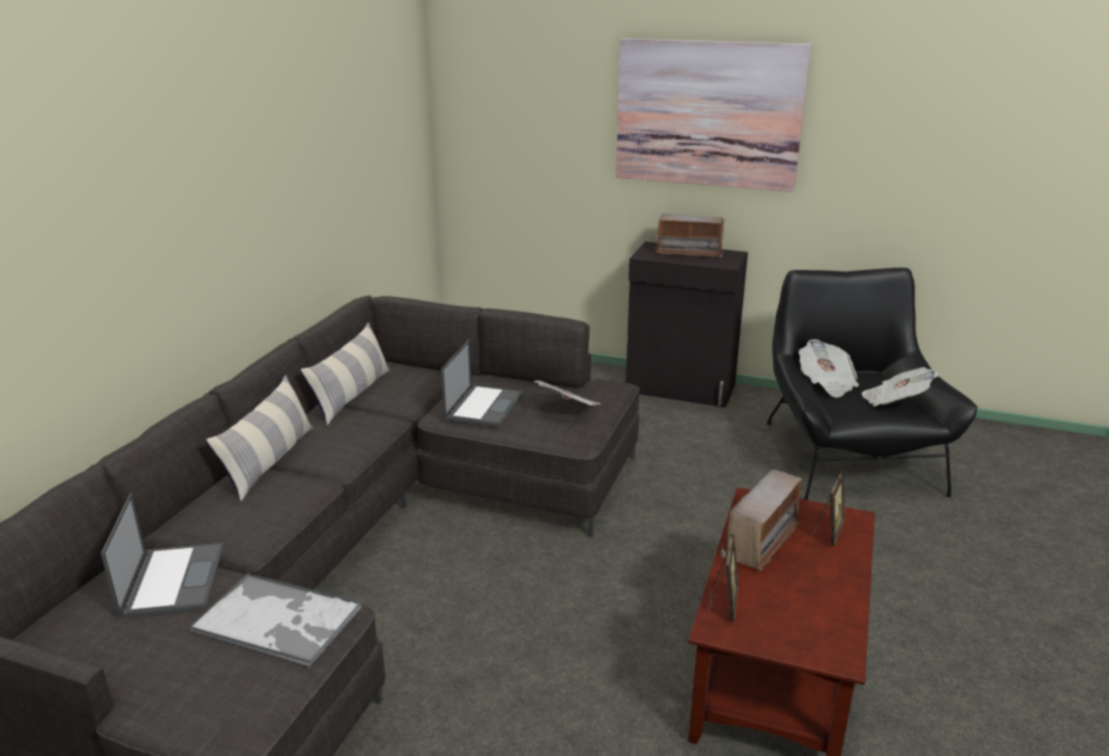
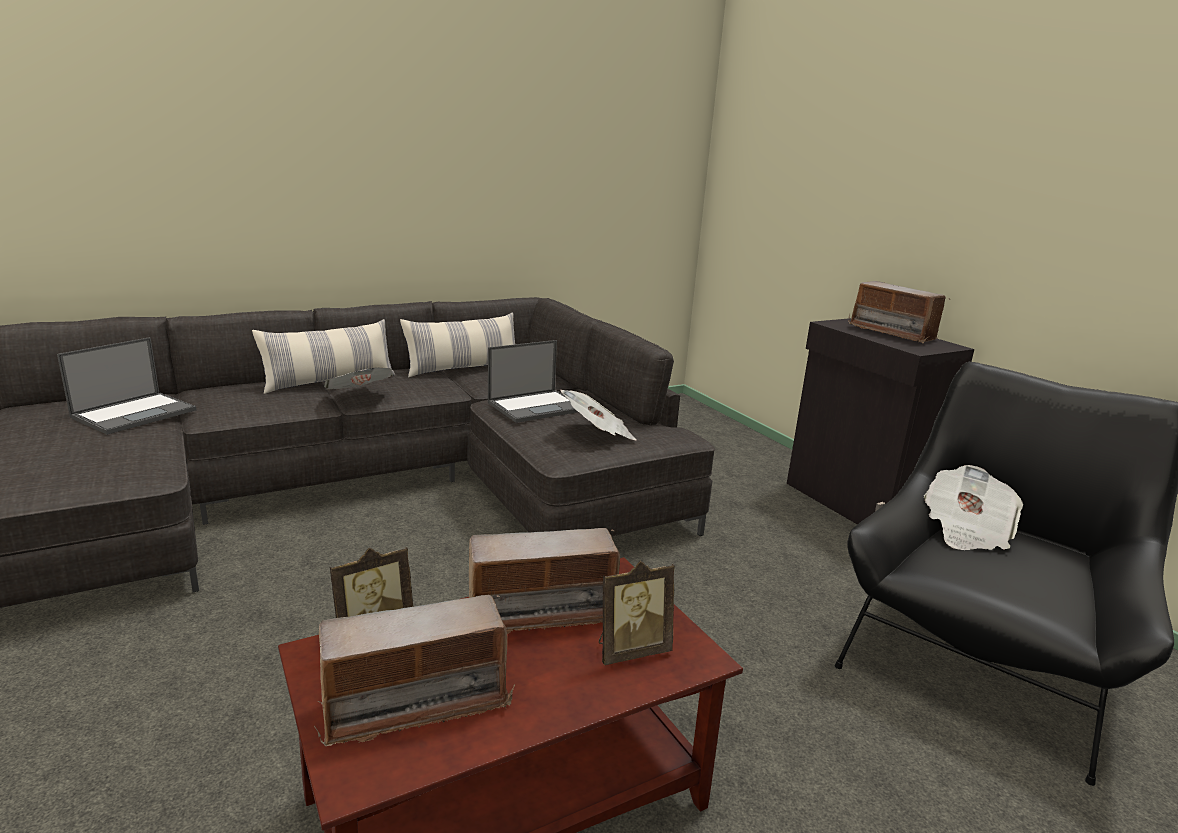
camera: 40 degrees right, 5 degrees down
(279, 620) = (116, 459): tray -> none
(708, 114) = (958, 160): picture -> none
(800, 616) = (416, 703): none -> radio
(894, 402) = (1040, 587): newspaper -> newspaper (359, 397)

